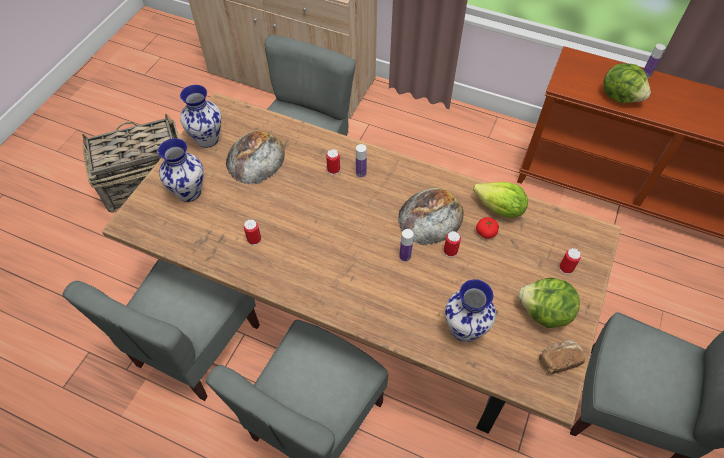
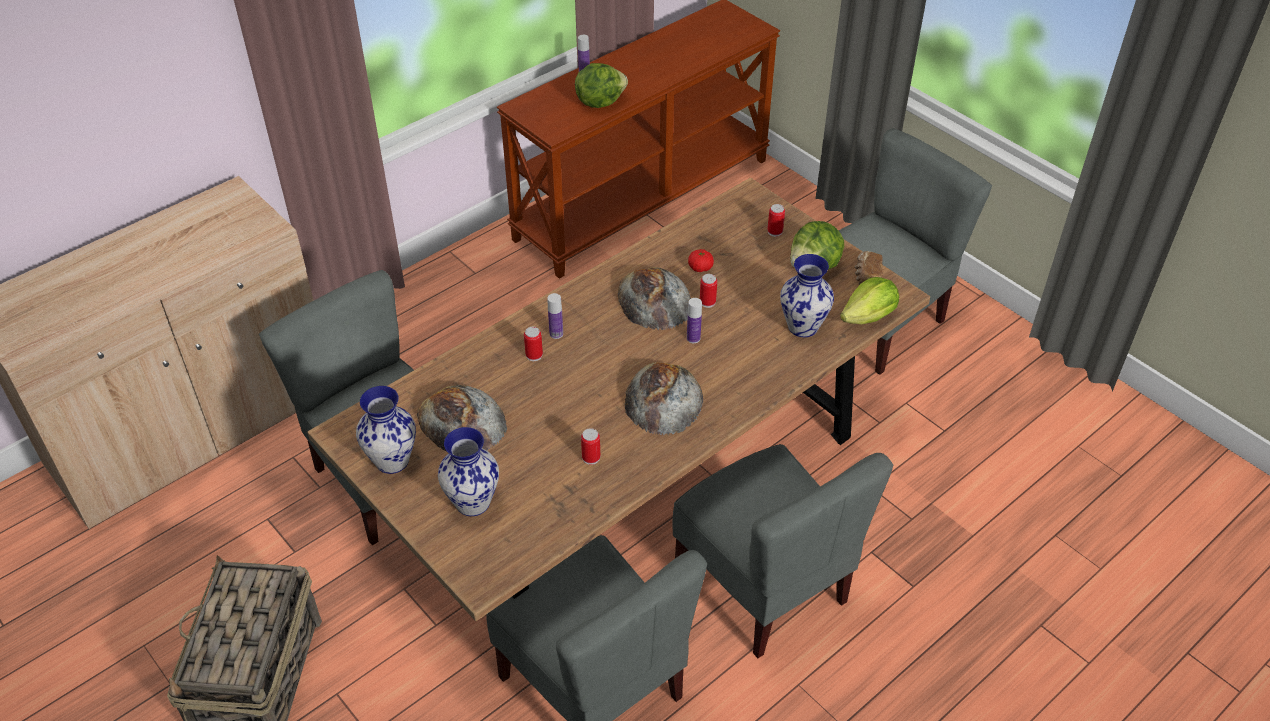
camera: 65 degrees left, 10 degrees down
(331, 261) = (663, 399): none -> bread
(499, 209) = (678, 247): lettuce -> lettuce (869, 317)

